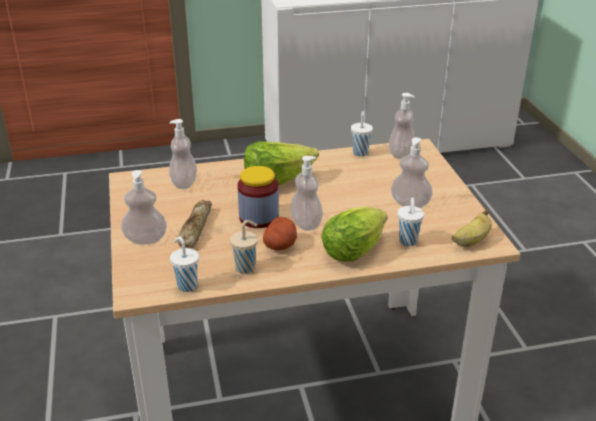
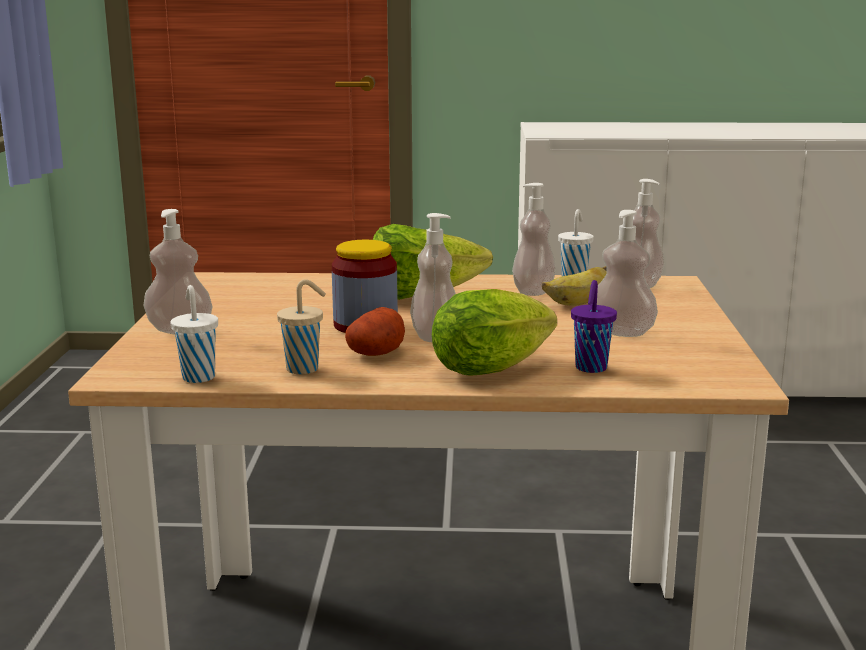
camera: 15 degrees right, 15 degrees down
(184, 183) = (282, 287): soap dispenser -> soap dispenser (533, 291)
(194, 228) = (260, 327): bread -> none
(408, 242) = (590, 368): white cup -> purple cup
(471, 241) = (703, 378): banana -> banana (579, 304)

